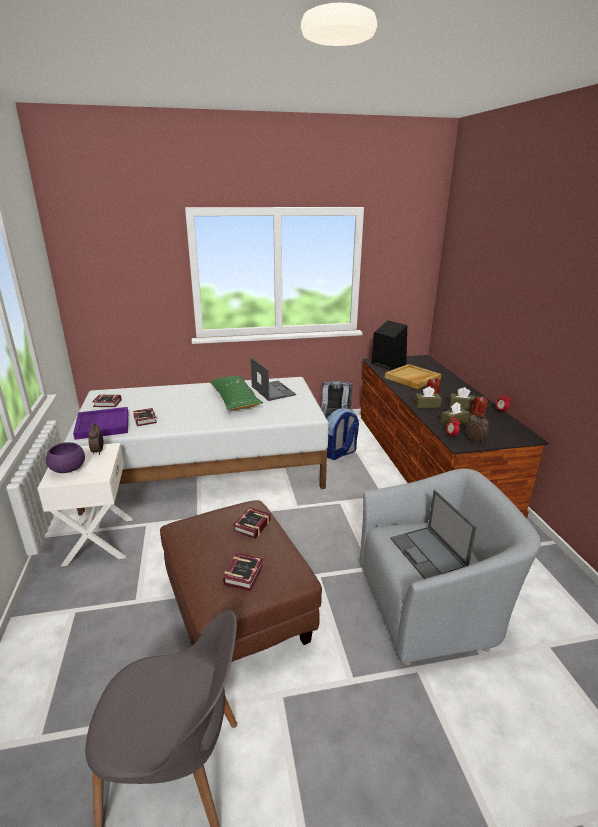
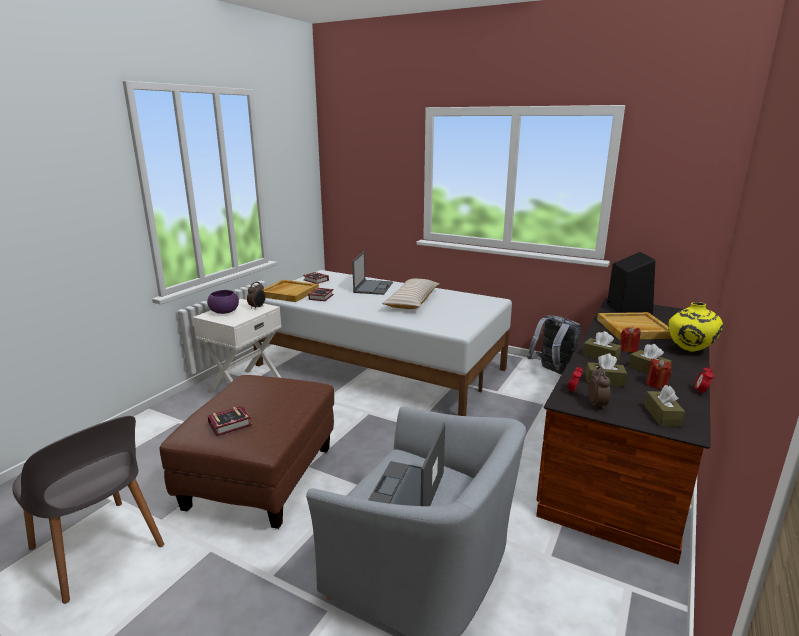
camera: 40 degrees right, 5 degrees down
(102, 425) = (289, 293): purple tray -> beige tray
(235, 400) = (412, 302): green pillow -> beige pillow
(250, 526) = (286, 397): book -> none
(272, 390) = (458, 303): laptop -> laptop (373, 287)
(340, 453) = (522, 399): backpack -> none
(458, 385) = (689, 351): none -> yellow vase
(509, 433) = (662, 416): none -> brown tissue box

